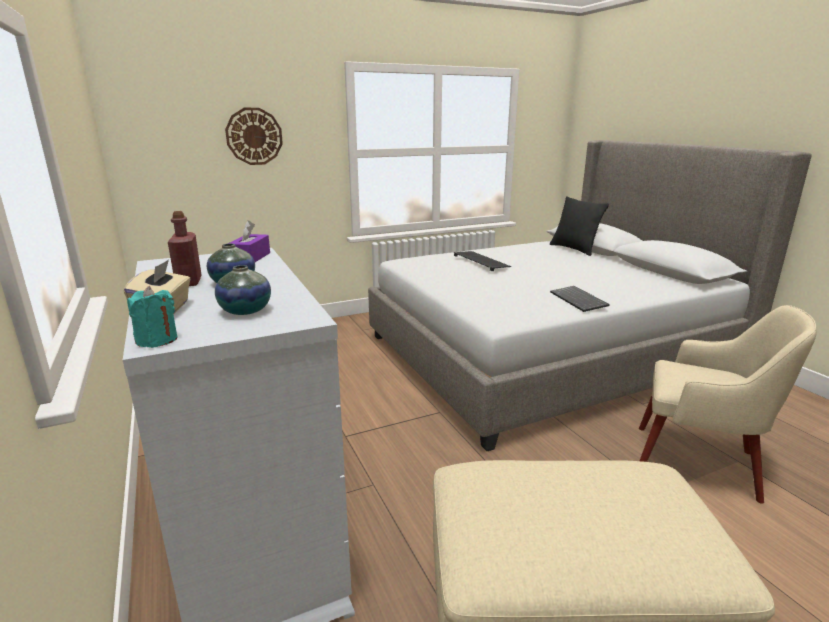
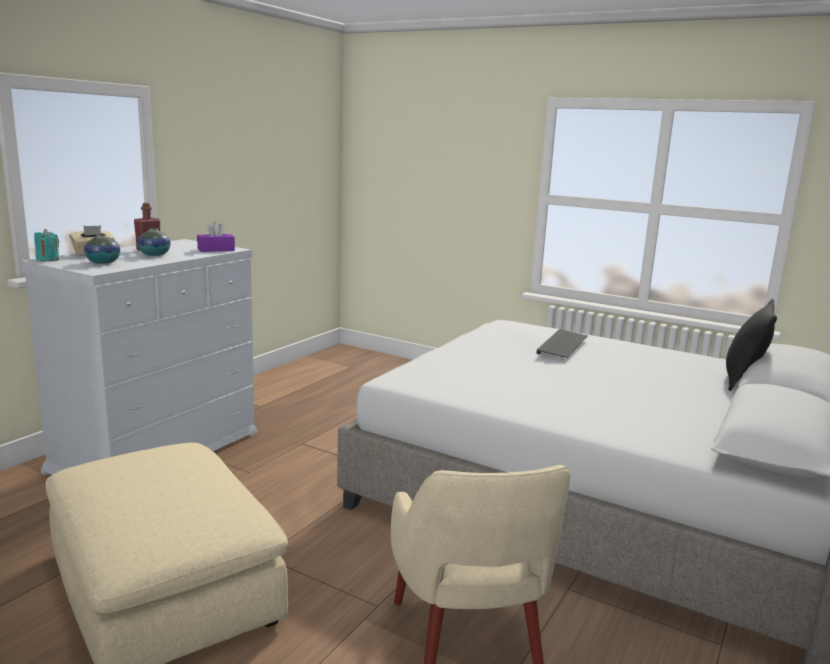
camera: 55 degrees right, 5 degrees down
(254, 136) = (448, 171): wall clock -> none
(579, 300) = (518, 402): keyboard -> none

